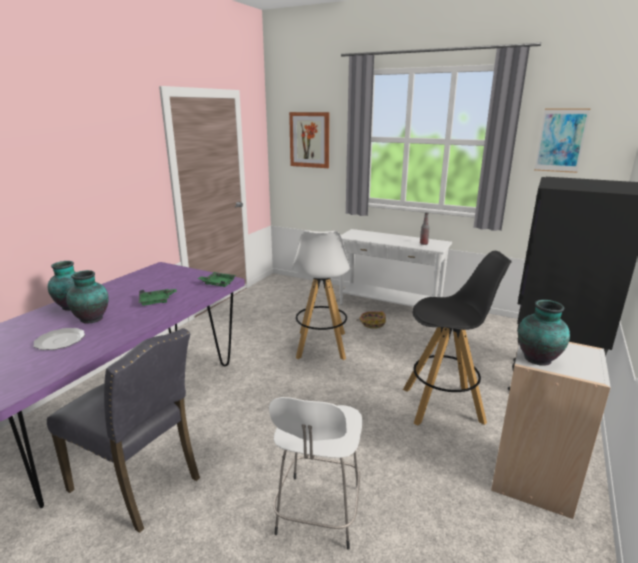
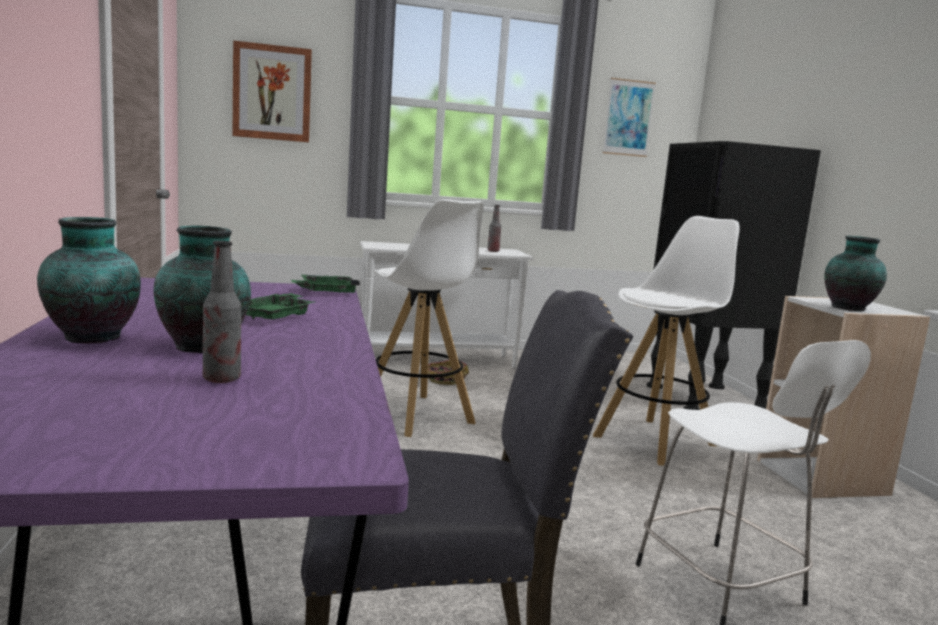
camera: 40 degrees left, 10 degrees down
(59, 341) = (221, 379): plate -> bottle
(444, 405) = (656, 440): black stool -> white stool

